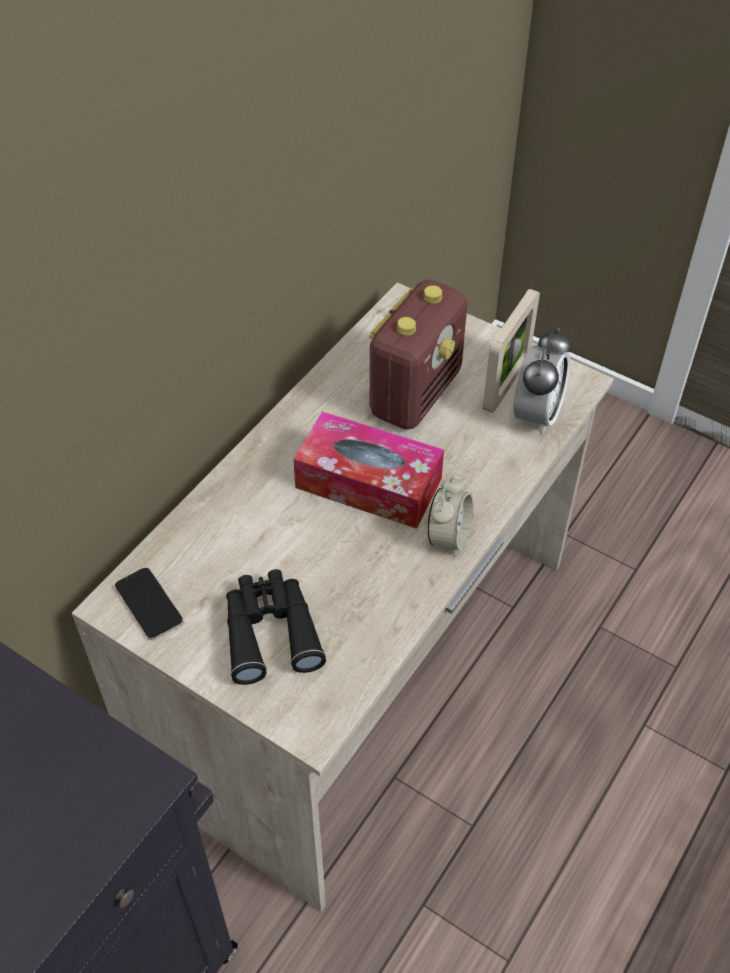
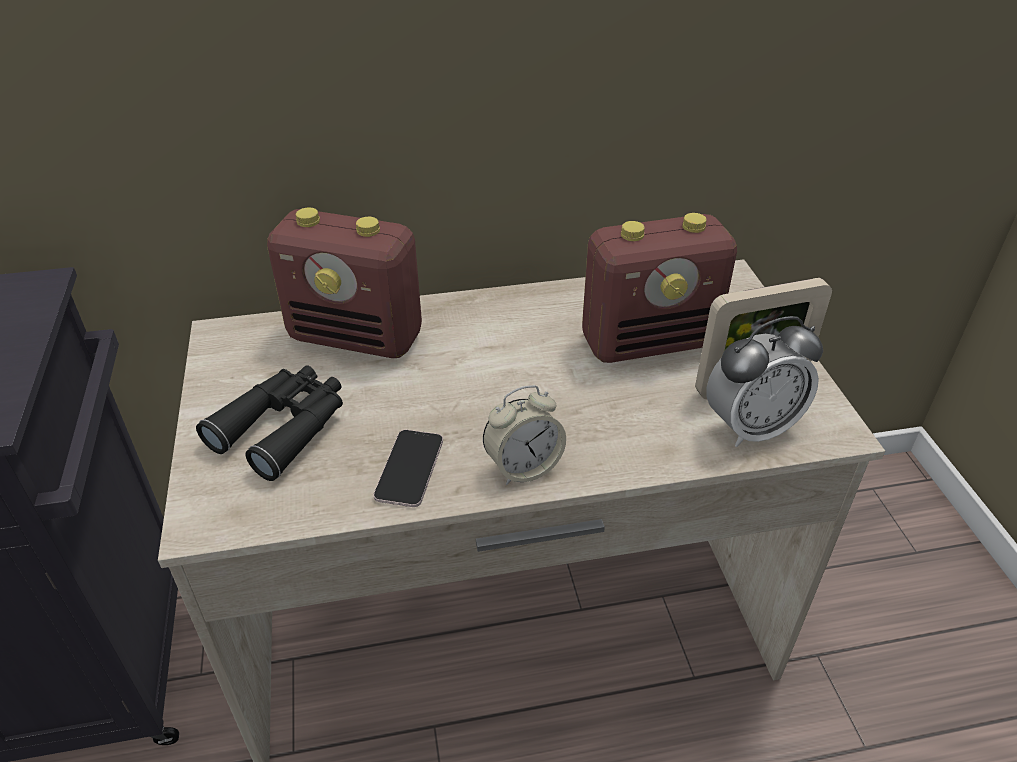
camera: 45 degrees right, 10 degrees down
(148, 604) = (240, 349): phone -> phone (409, 468)
(222, 530) = (357, 337): none -> radio
(368, 483) = (513, 380): tissue box -> none

